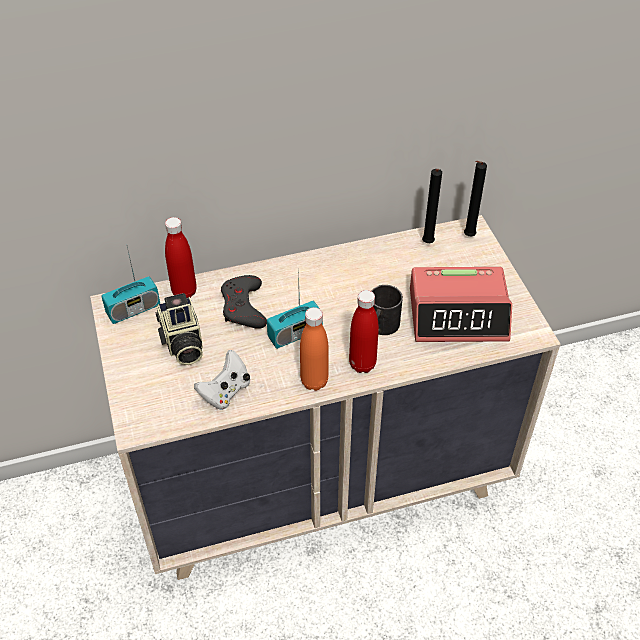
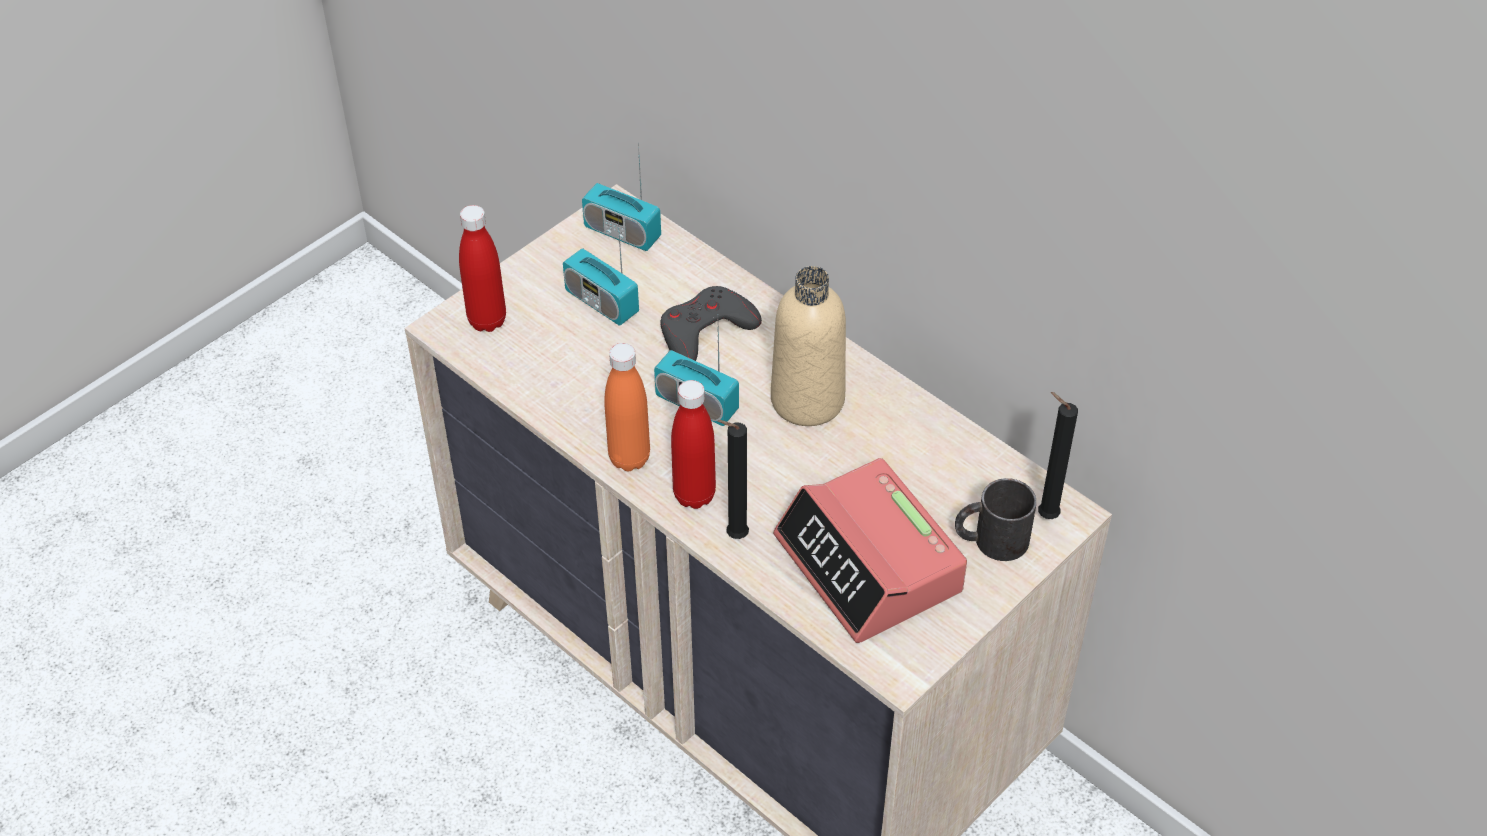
camera: 60 degrees right, 0 degrees up
(181, 343) = (601, 302): camera -> radio
(184, 292) = (687, 263): red bottle -> red bottle (487, 320)
(225, 392) = (553, 380): white game controller -> none
(328, 288) = (807, 400): none -> beige bottle
(381, 328) = (775, 487): black mug -> black mug (990, 540)
(427, 244) = (986, 473): black candle -> black candle (733, 536)

